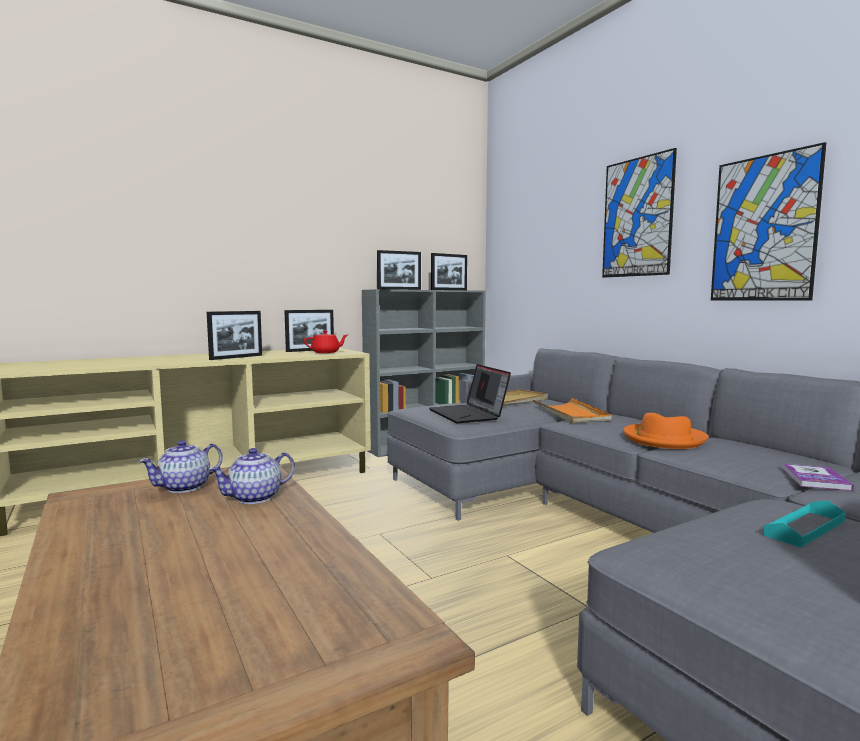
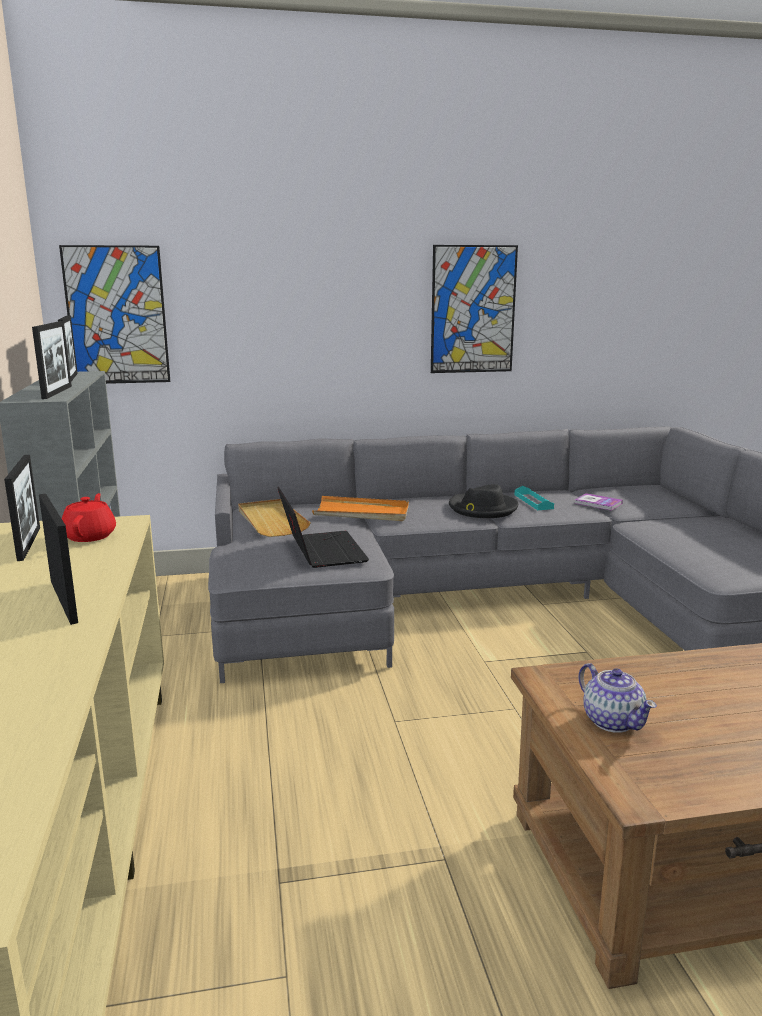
camera: 70 degrees left, 10 degrees up
(255, 497) = (651, 680): teapot -> none
(469, 415) = (320, 551): laptop -> laptop turned 105 degrees counterclockwise
(637, 217) = (341, 283): picture -> picture (117, 315)
(663, 439) = (482, 508): orange hat -> black hat
(805, 528) = (686, 531): turquoise tray -> turquoise tray (533, 501)

